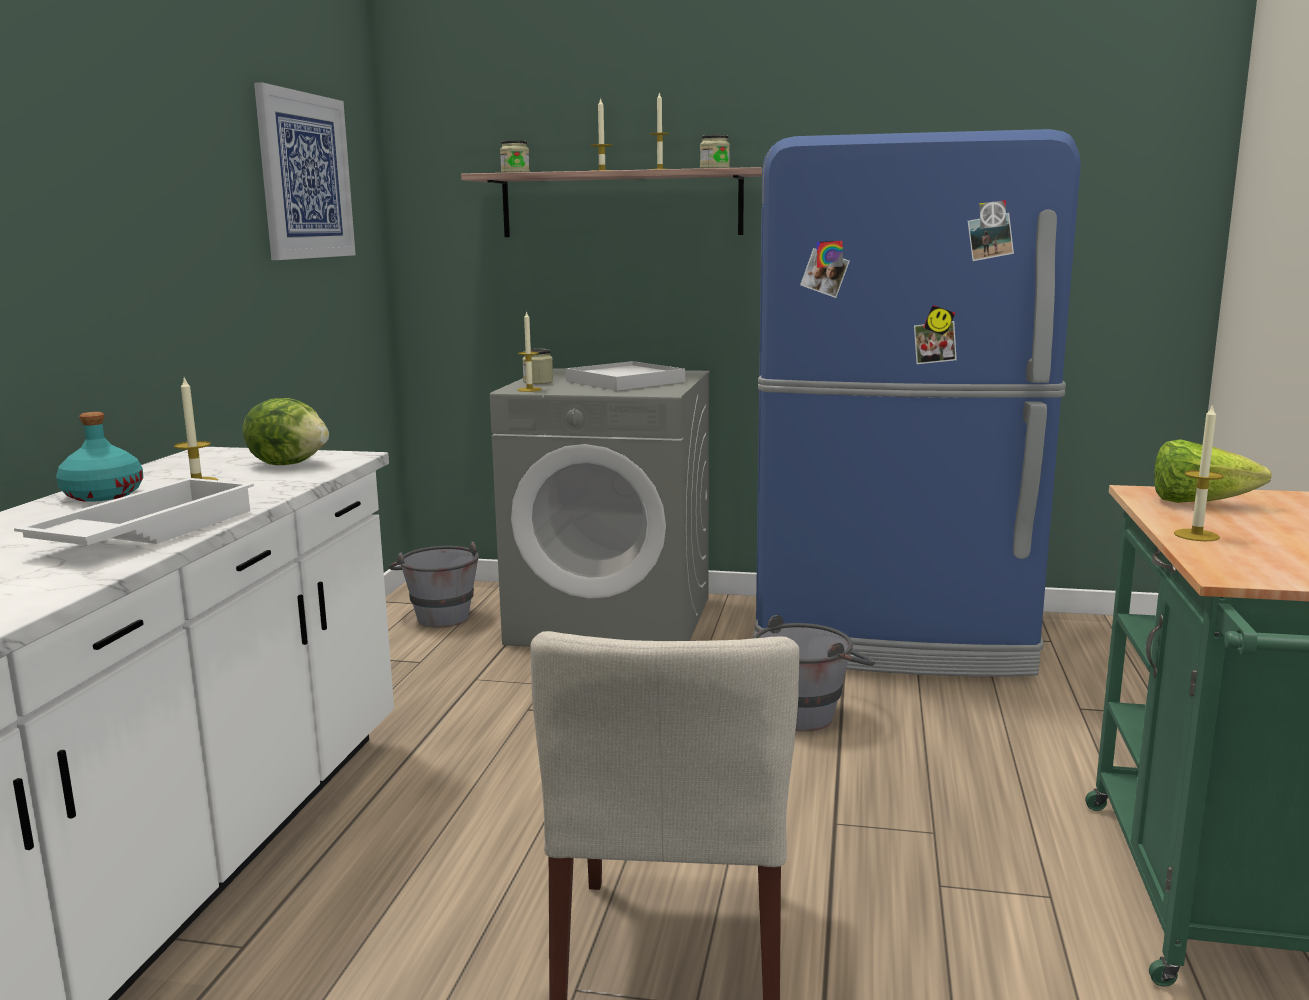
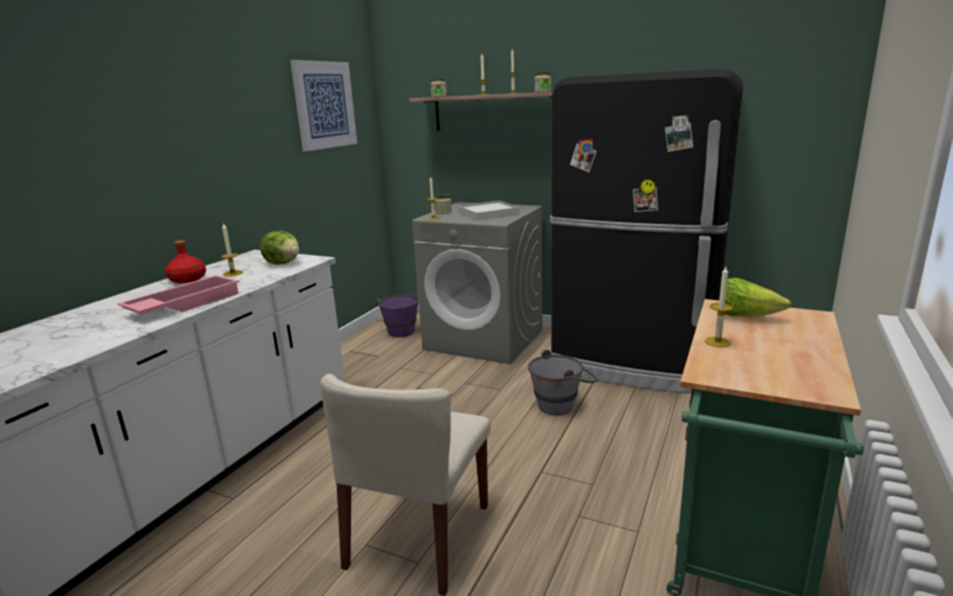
camera: 15 degrees right, 5 degrees up
(102, 495) = (187, 279): turquoise bottle -> red bottle
(146, 532) = (184, 304): white tray -> pink tray
(439, 615) = (400, 330): grey bucket -> purple bucket
(892, 637) = (633, 361): blue fridge -> black fridge

